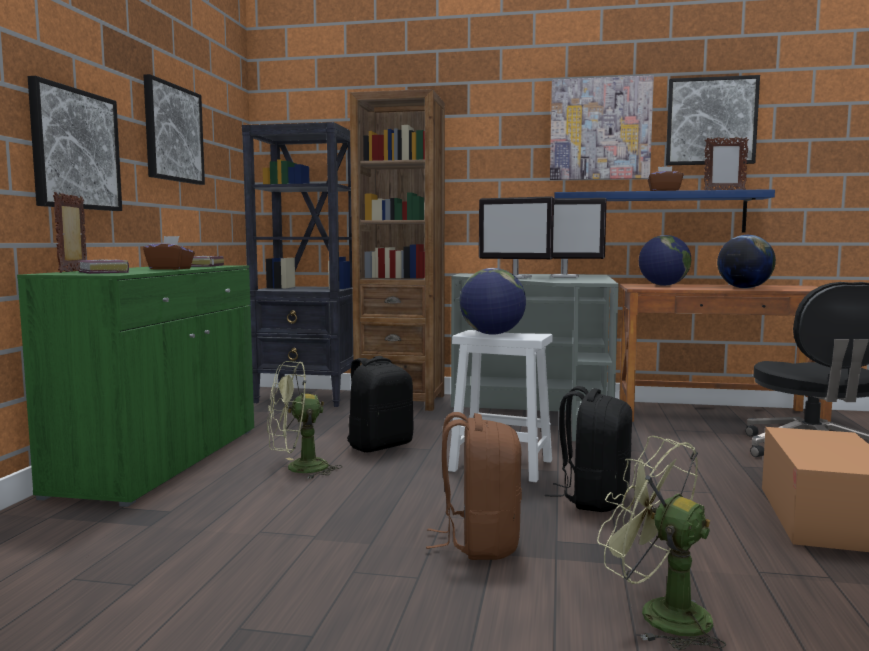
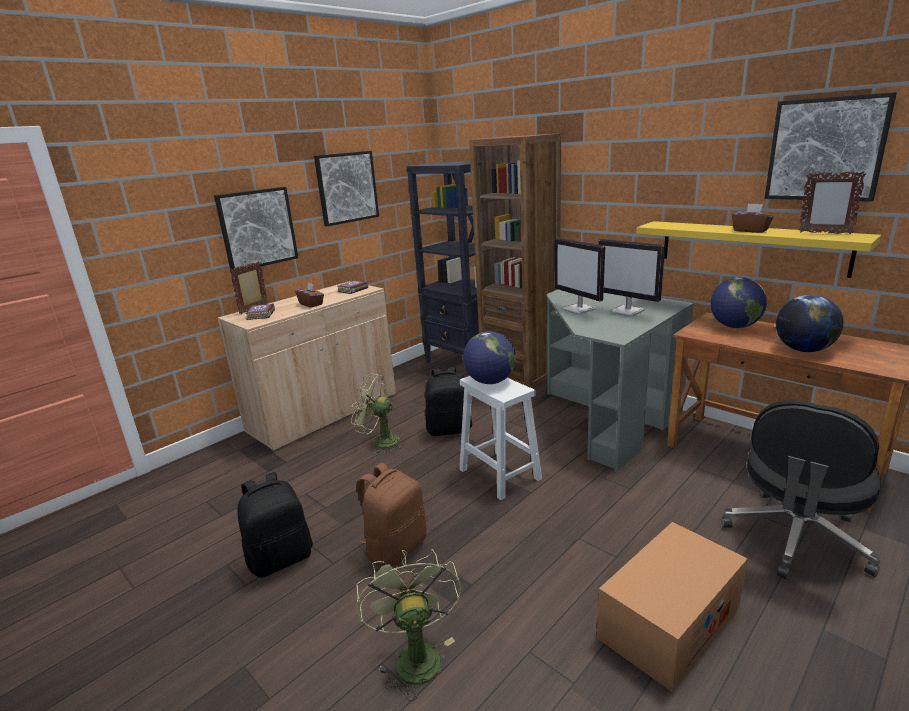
camera: 35 degrees right, 15 degrees up
(161, 460) = (324, 413): green cabinet -> beige cabinet
(593, 499) = (515, 532): black backpack -> black backpack (281, 558)
(600, 129) = (700, 157): picture -> none
(655, 213) = (750, 247): blue shelf -> yellow shelf

